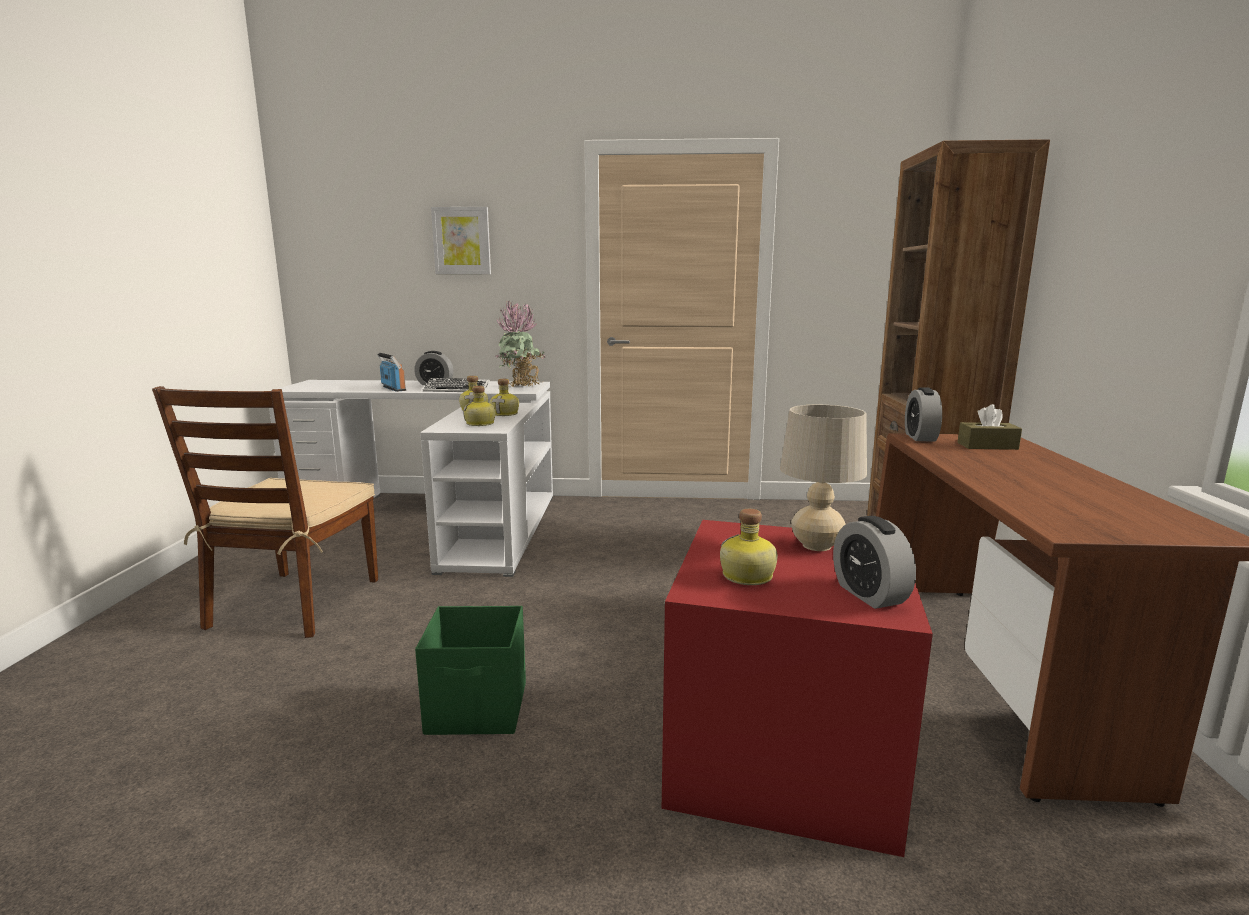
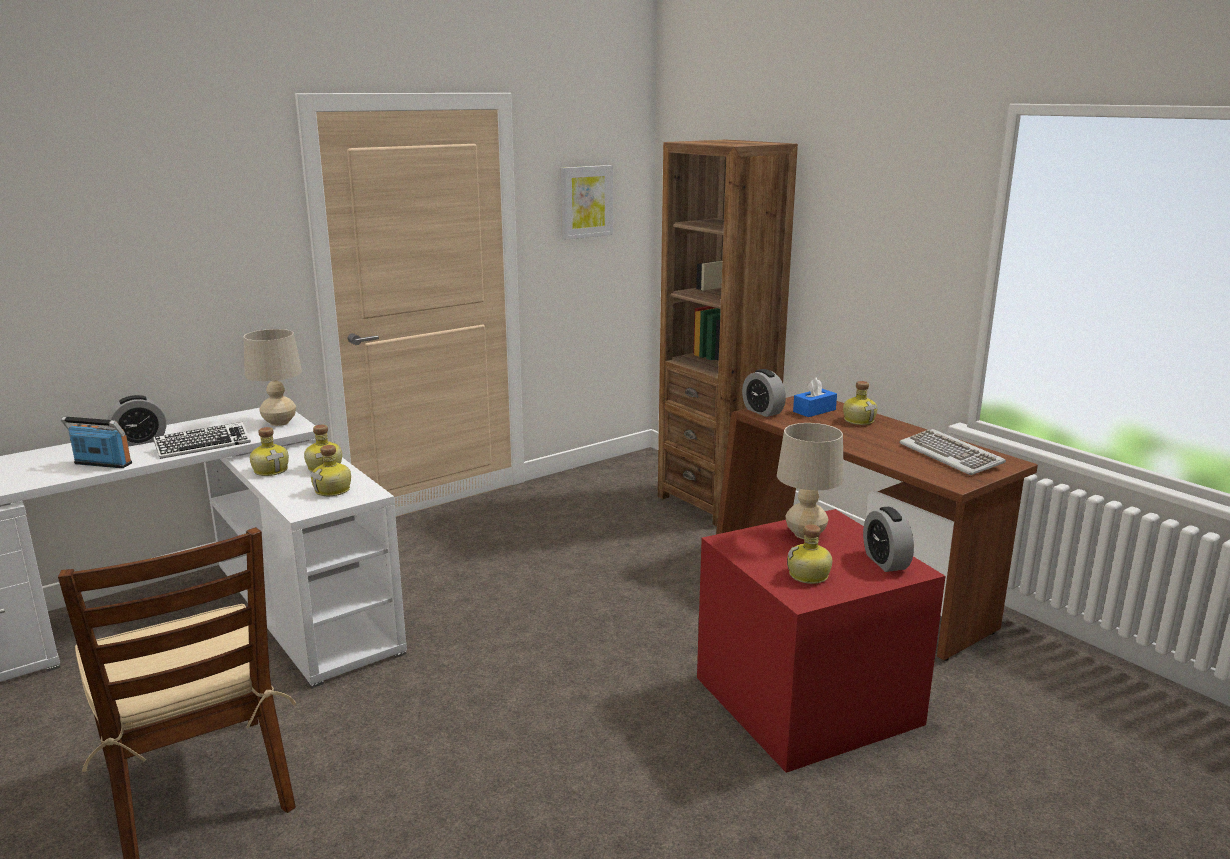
camera: 40 degrees left, 5 degrees up
(462, 241) = (135, 233): picture -> picture (586, 202)
(478, 709) = (571, 780): green storage box -> none
(522, 388) = (279, 422): potted plant -> beige table lamp
(869, 594) = (885, 562): alarm clock -> alarm clock turned 45 degrees clockwise
(987, 446) = (814, 411): brown tissue box -> blue tissue box
(1033, 461) = (859, 420): none -> bottle
(1113, 509) = (951, 456): none -> keyboard

